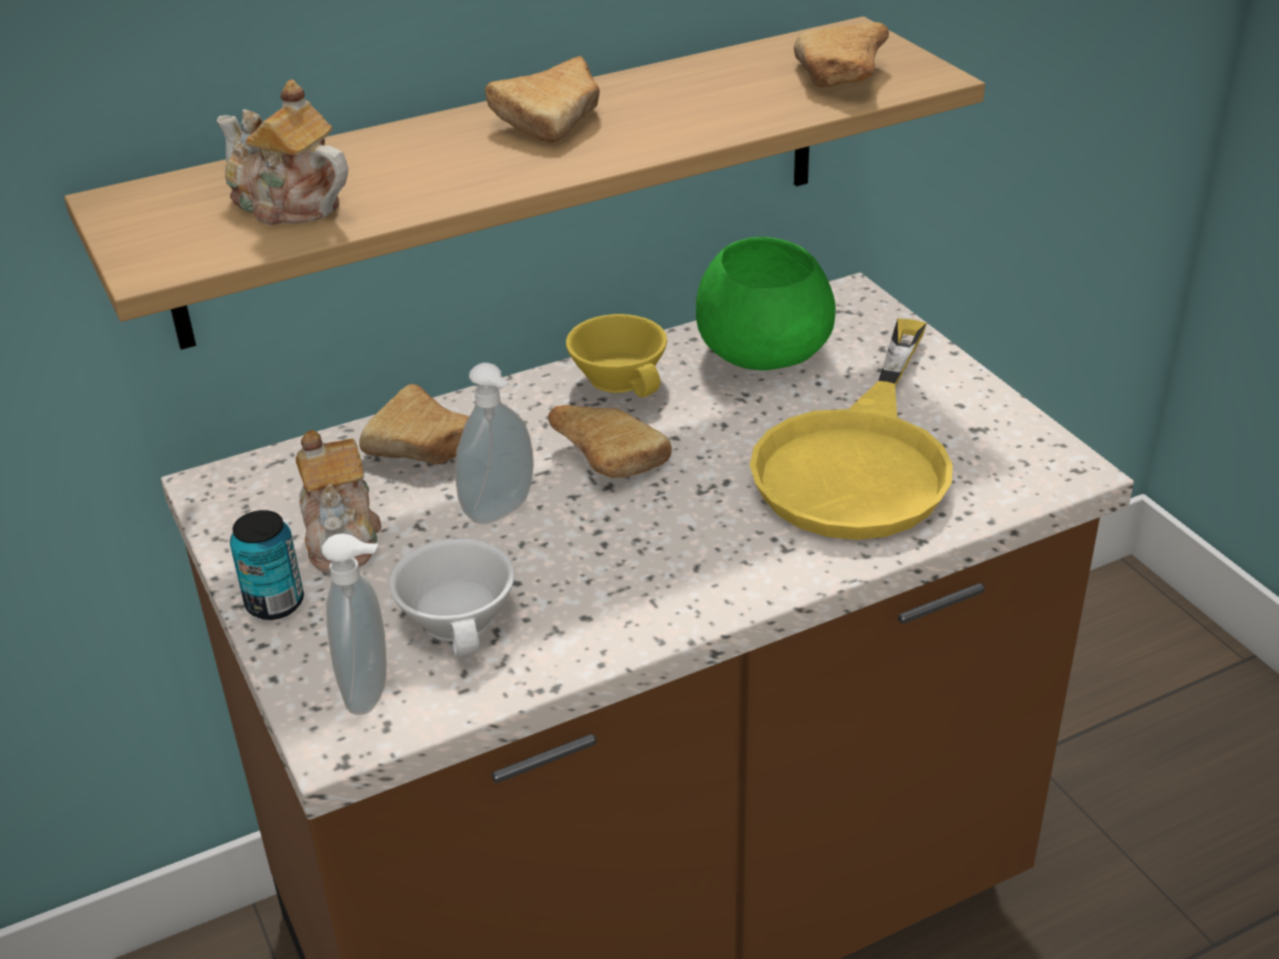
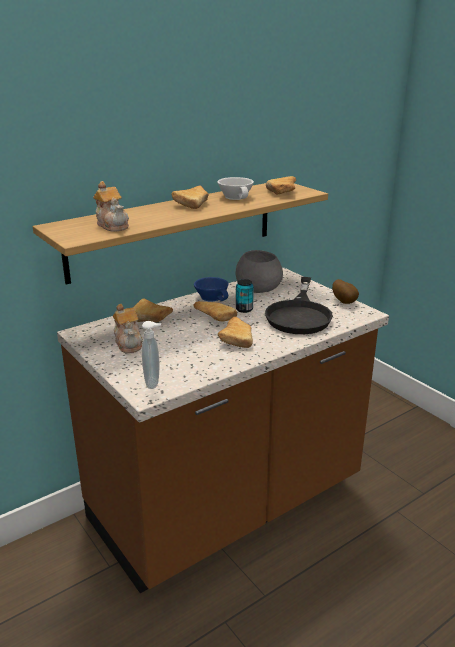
camera: 10 degrees left, 10 degrees down
(275, 603) = (111, 362): can -> can (244, 309)
(287, 205) = (113, 225): teapot -> teapot turned 150 degrees counterclockwise
(462, 619) = (179, 362): white cup -> white cup (237, 197)
(502, 512) = (183, 334): soap dispenser -> none
(623, 377) = (213, 297): yellow cup -> blue cup
(650, 541) = (236, 338): none -> bread
(762, 350) = (257, 288): green bowl -> grey bowl
(860, 459) = (299, 314): yellow frying pan -> black frying pan
(1010, 420) = (345, 302): none -> potato

